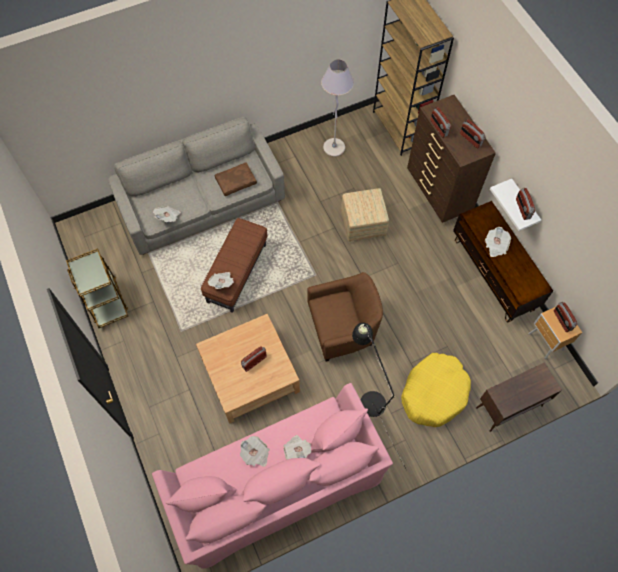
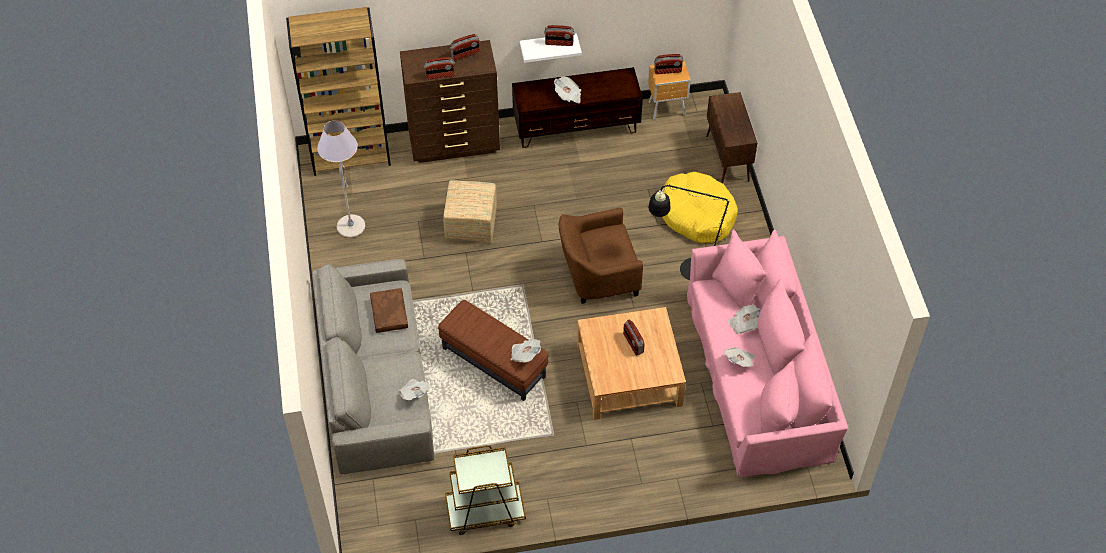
camera: 75 degrees left, 10 degrees down
(343, 327) = (598, 274): brown armchair -> brown armchair turned 105 degrees counterclockwise

